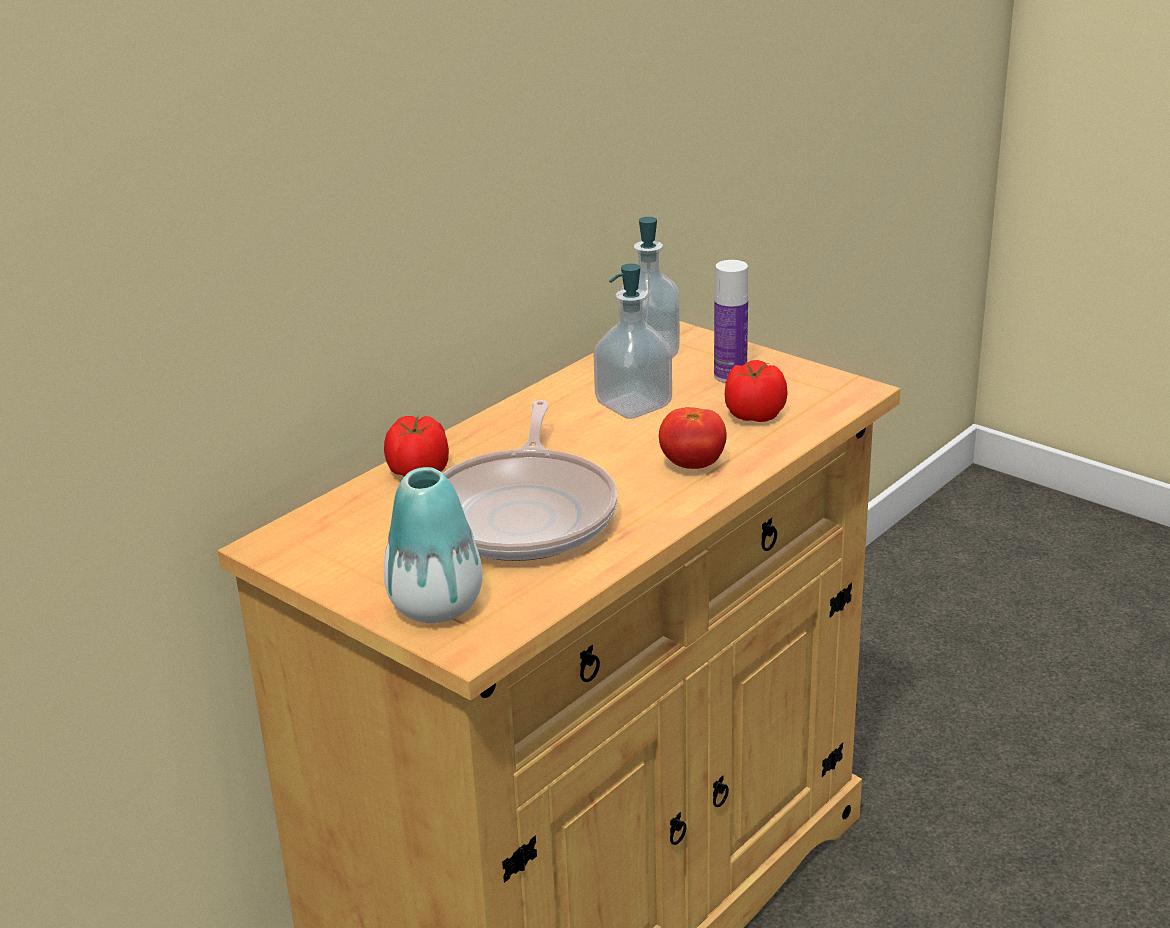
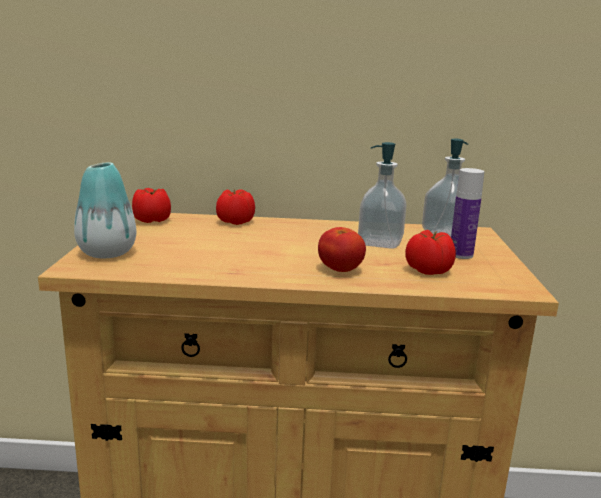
camera: 50 degrees right, 10 degrees down
(319, 535) = (152, 220): none -> tomato
(525, 514) = (225, 248): frying pan -> none

